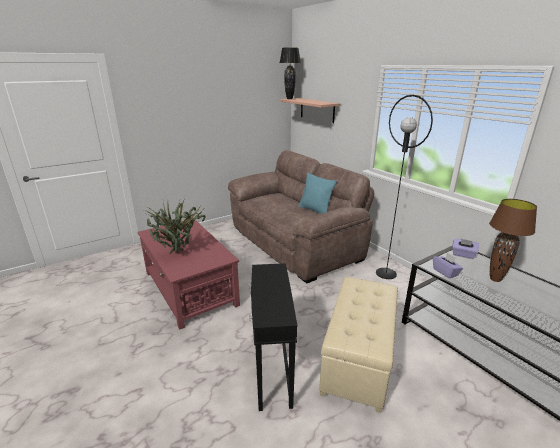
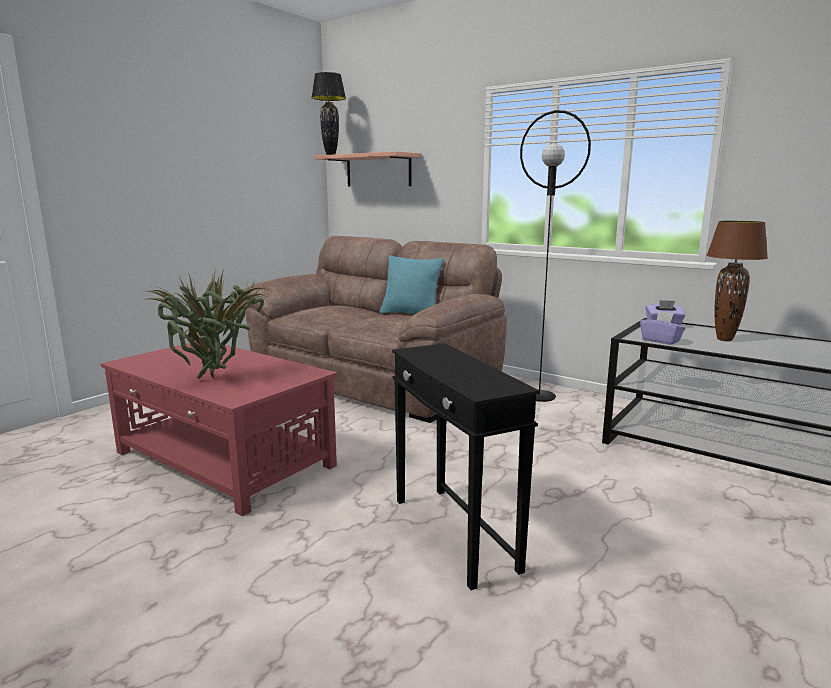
camera: 20 degrees left, 10 degrees down
(358, 359) = (577, 494): beige ottoman -> none

